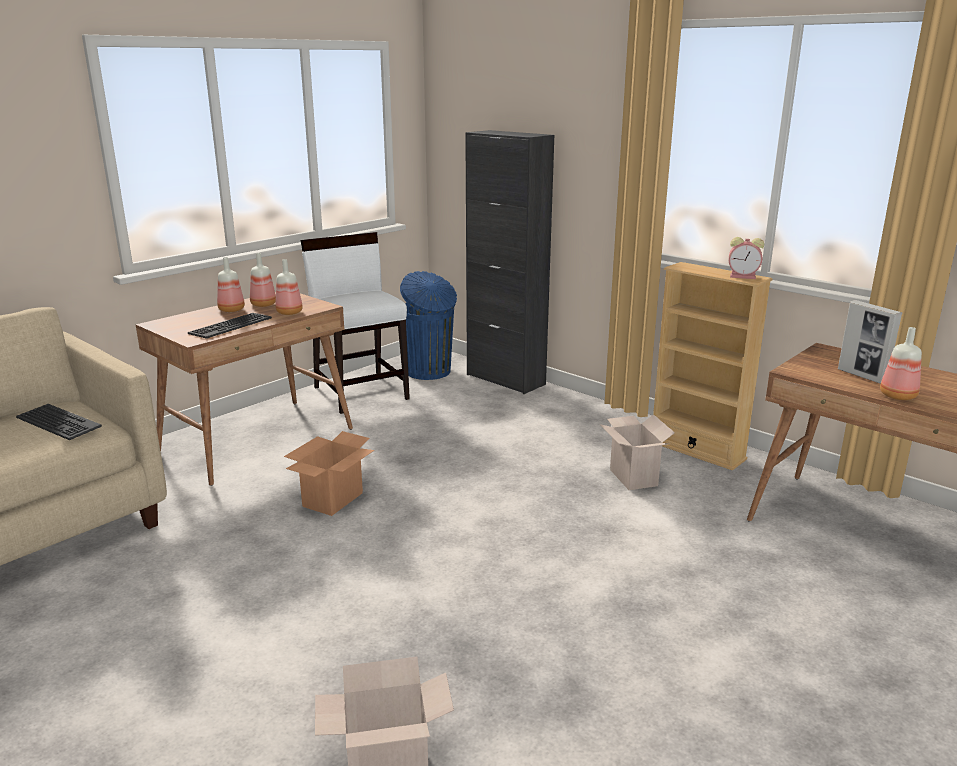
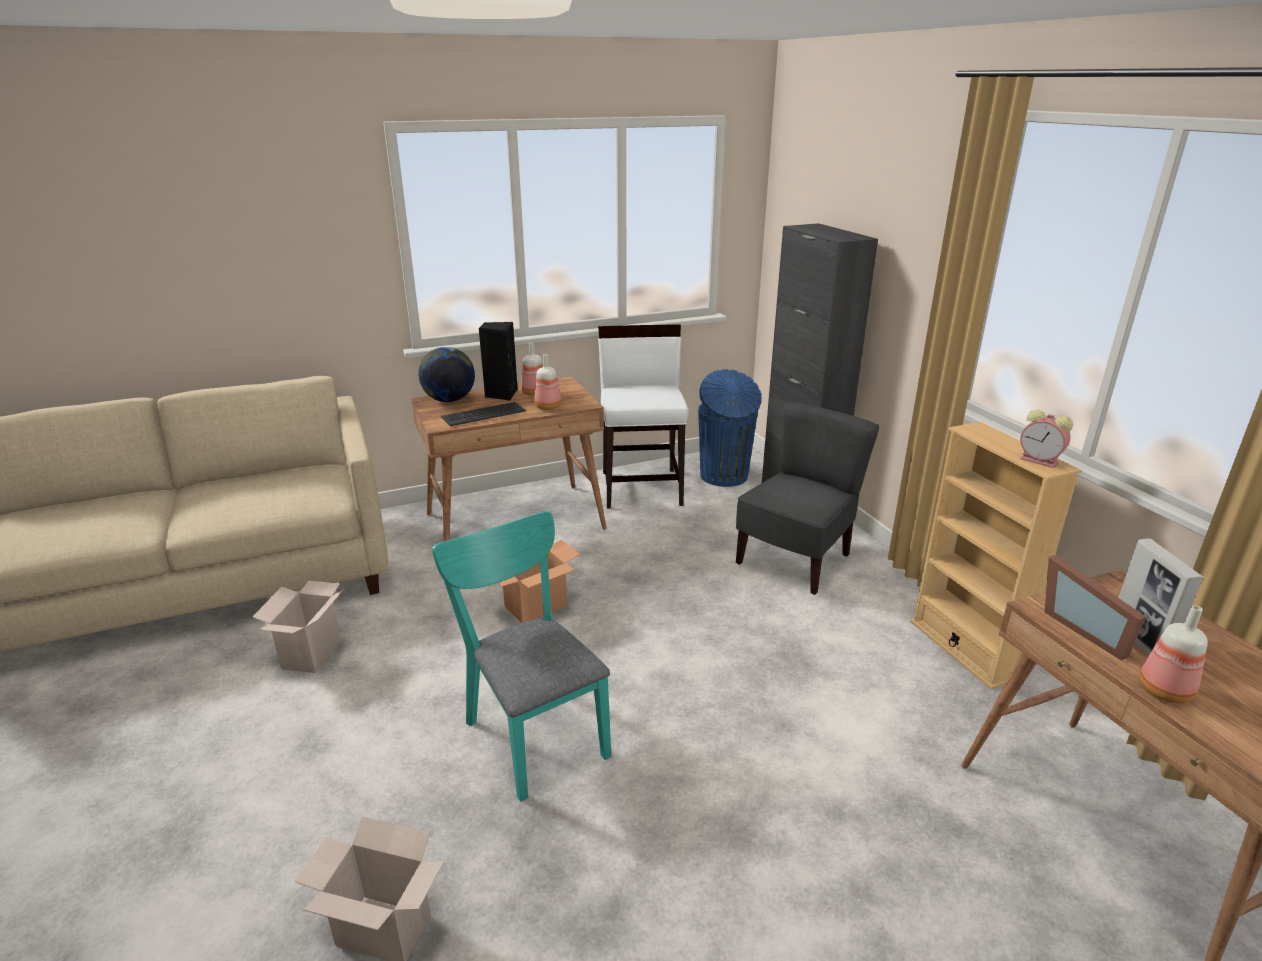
camera: 25 degrees right, 5 degrees up
(57, 423) = (302, 487): keyboard -> none
(180, 320) = (449, 400): none -> globe
(231, 310) = (501, 394): bottle -> black speaker
(405, 589) = (532, 731): none -> turquoise chair
(533, 419) = (795, 560): none -> grey chair
(631, 477) = (857, 664): cardboard box -> cardboard box (311, 653)
(828, 375) = (1086, 628): none -> picture frame

